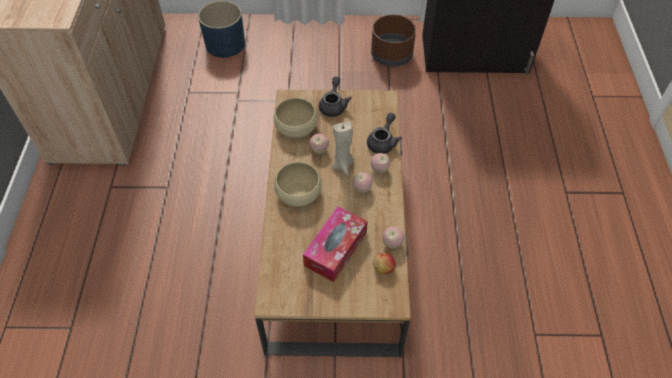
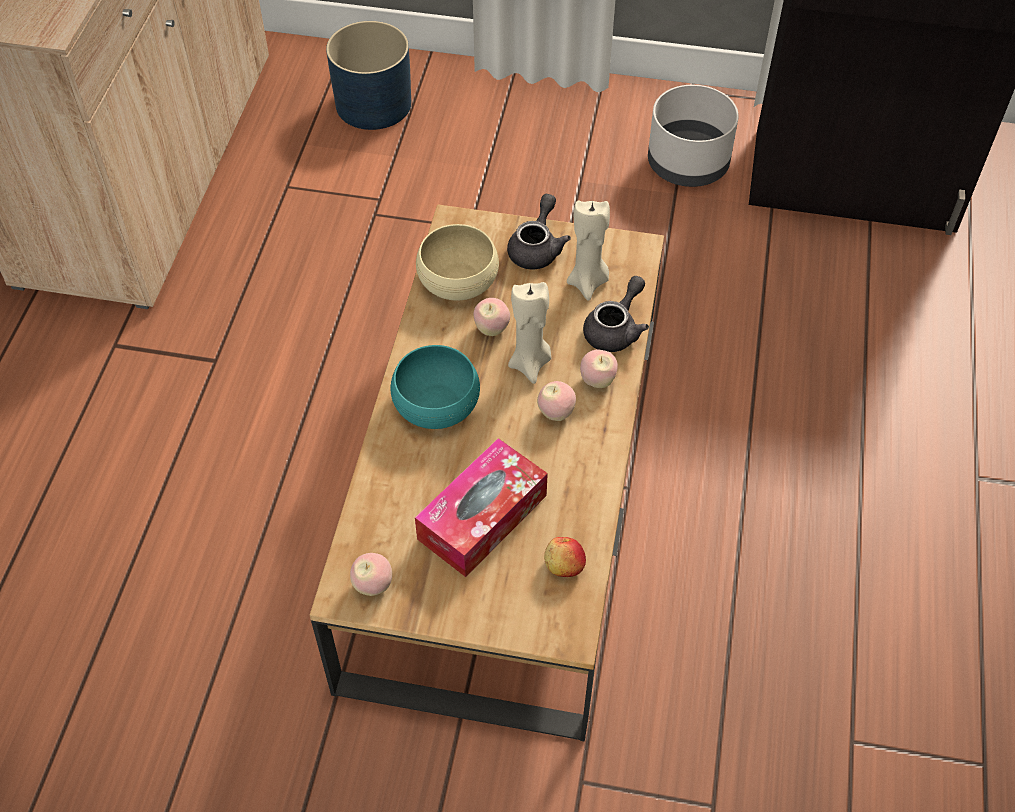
camera: 10 degrees right, 0 degrees up
(298, 193) = (436, 403): beige bowl -> turquoise bowl
(363, 119) = (588, 282): none -> beige candle
(392, 55) = (688, 163): brown planter -> grey planter
(392, 243) = (590, 523): apple -> apple (373, 585)

